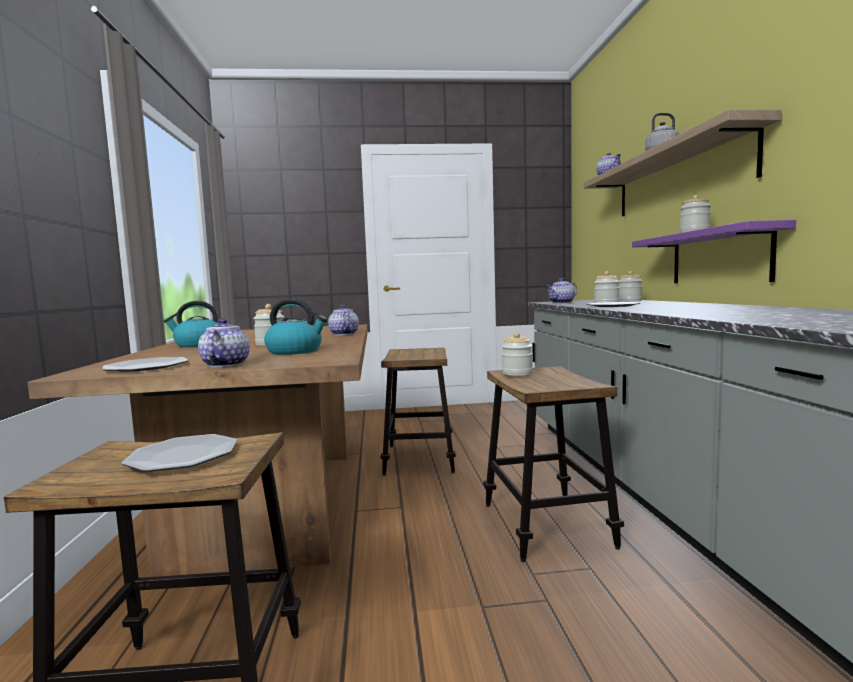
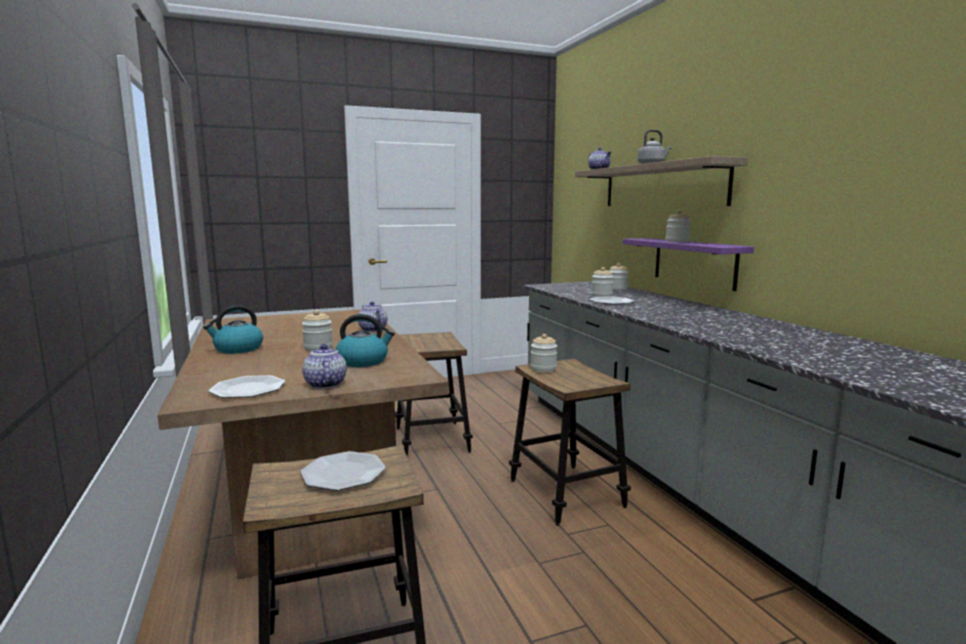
camera: 15 degrees left, 5 degrees up
(561, 303) = (559, 289): teapot -> none

